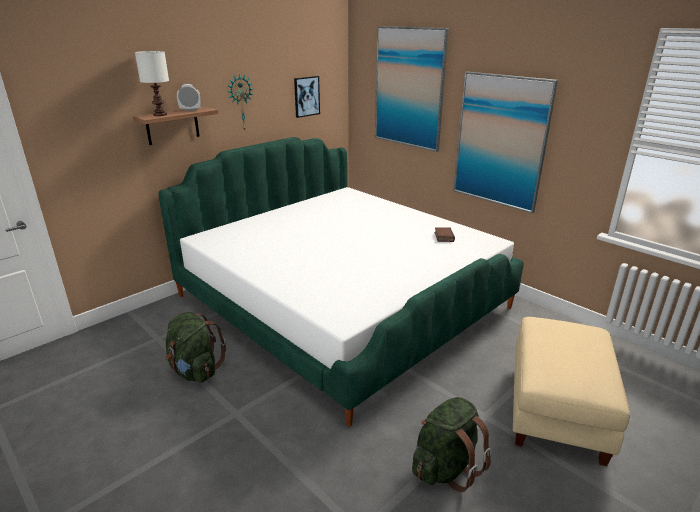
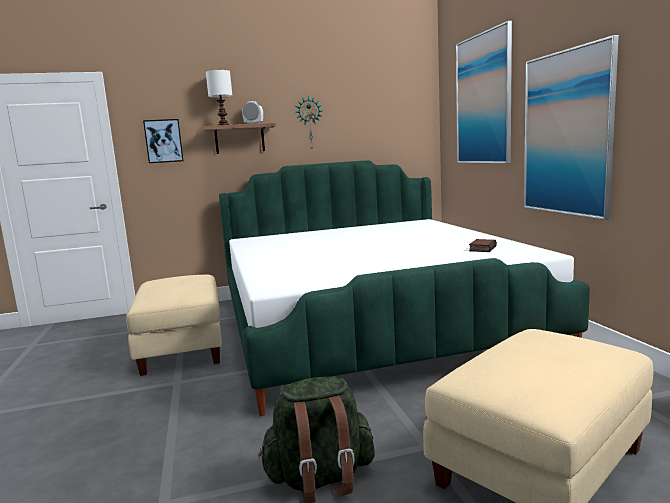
camera: 30 degrees right, 15 degrees down
(195, 371) = (183, 348): green backpack -> beige ottoman
(306, 96) = (385, 122): picture -> picture (163, 141)

